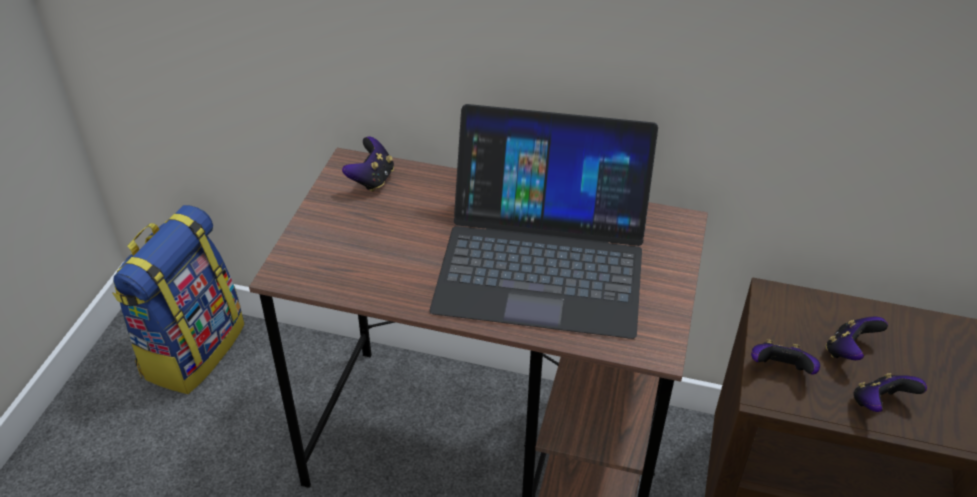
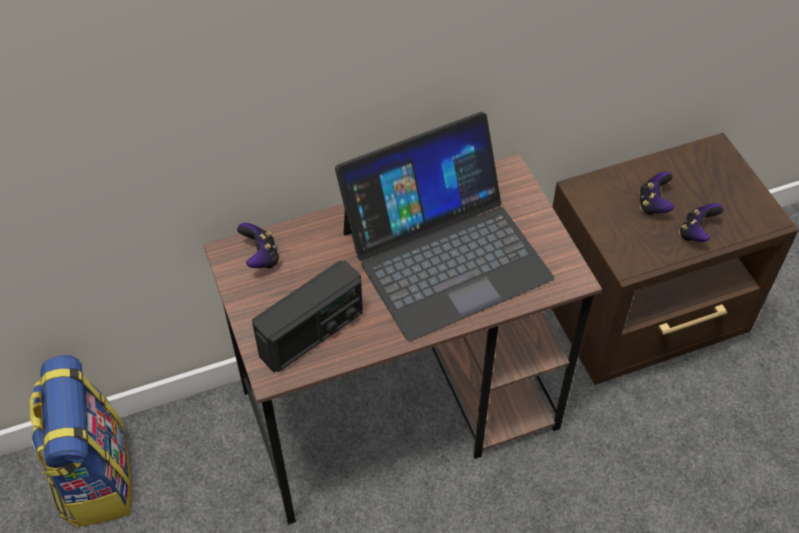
camera: 35 degrees left, 10 degrees up
(351, 260) = (312, 334): none -> radio
(779, 370) = (625, 243): game controller -> none

